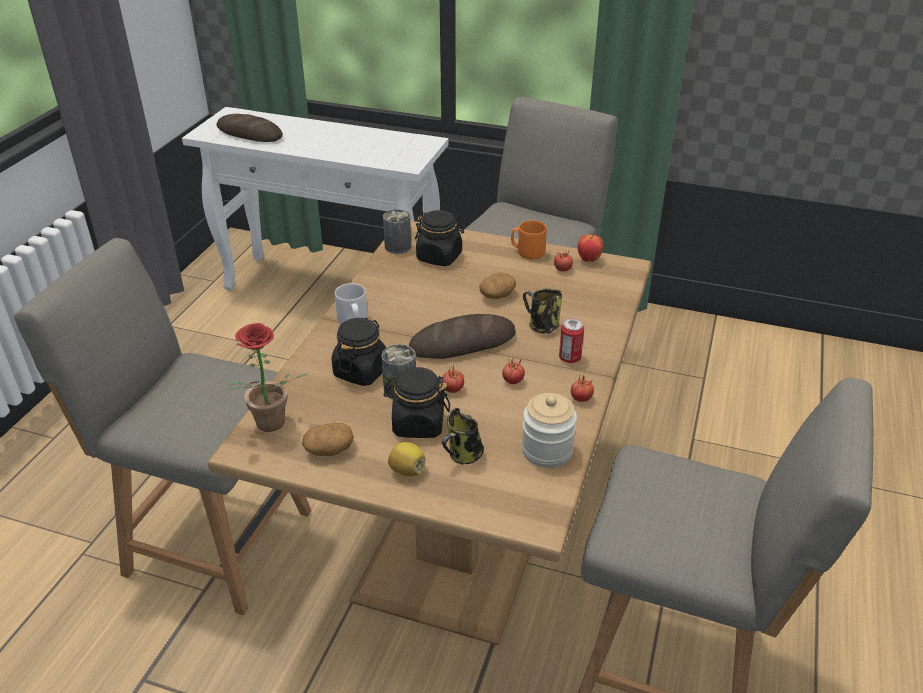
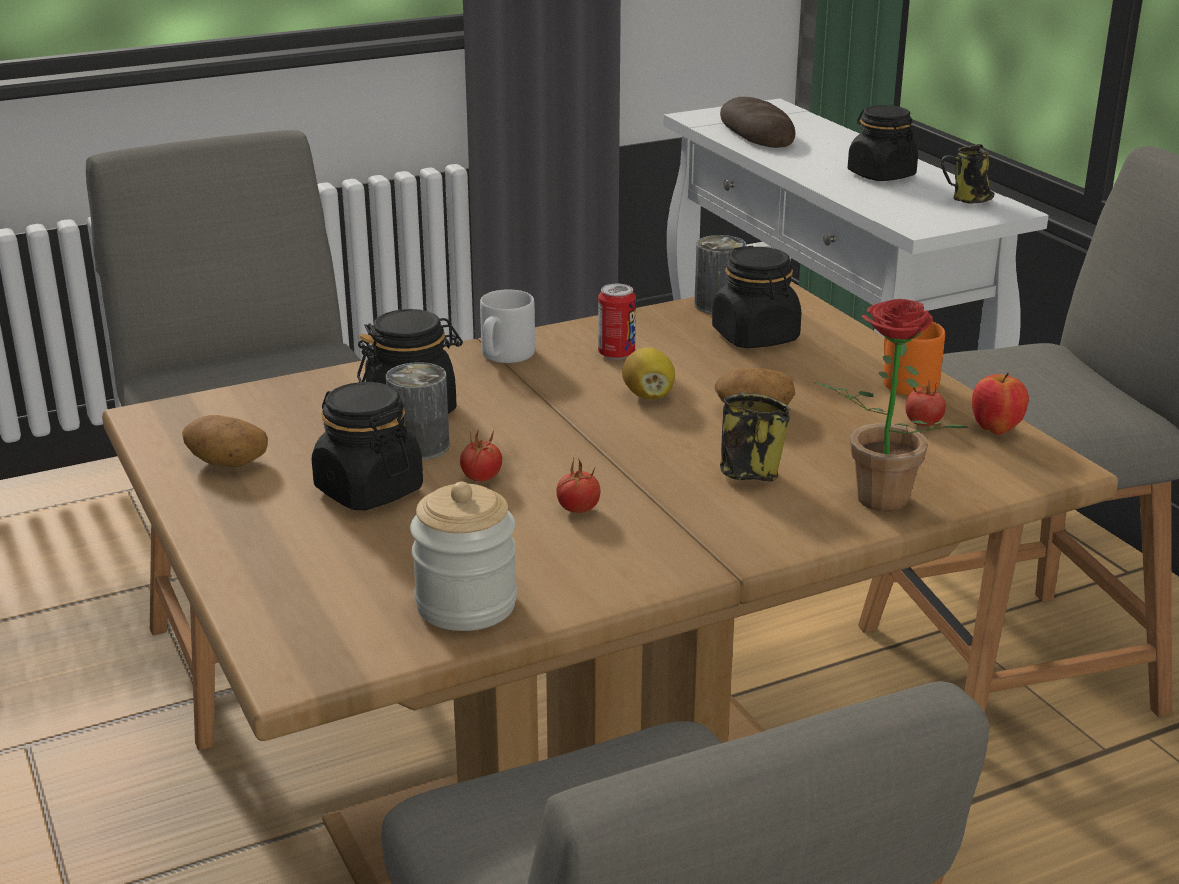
camera: 45 degrees right, 10 degrees down
(268, 427) = (213, 409): potted plant -> potted plant (874, 502)
(348, 140) = (880, 175): none -> black jar
(407, 470) = (263, 527): lemon -> lemon (648, 396)
(462, 343) = (595, 438): bread -> none
(463, 456) = (353, 549): mug -> mug (968, 201)
(569, 358) = (715, 525): can -> can (616, 354)
(581, 399) = (634, 577): tomato -> none

